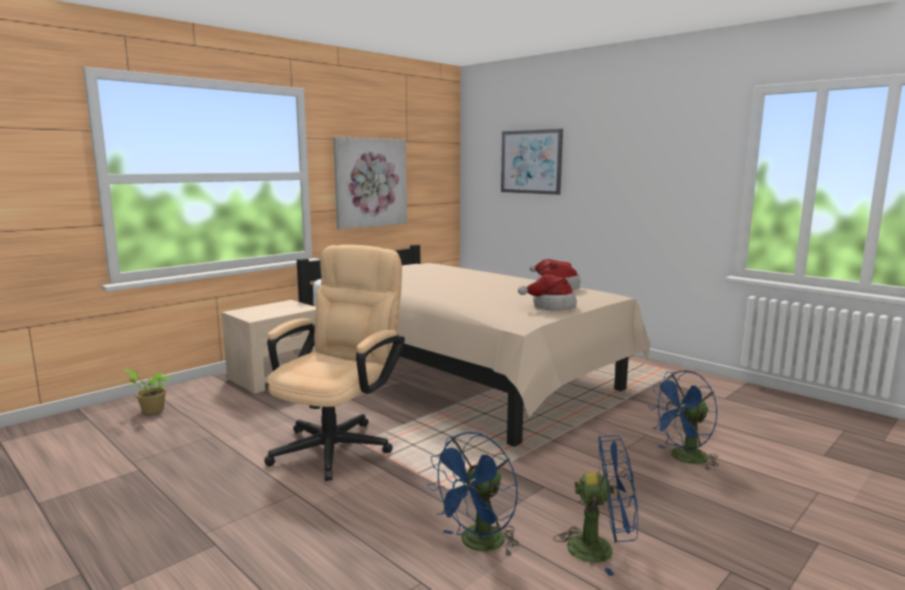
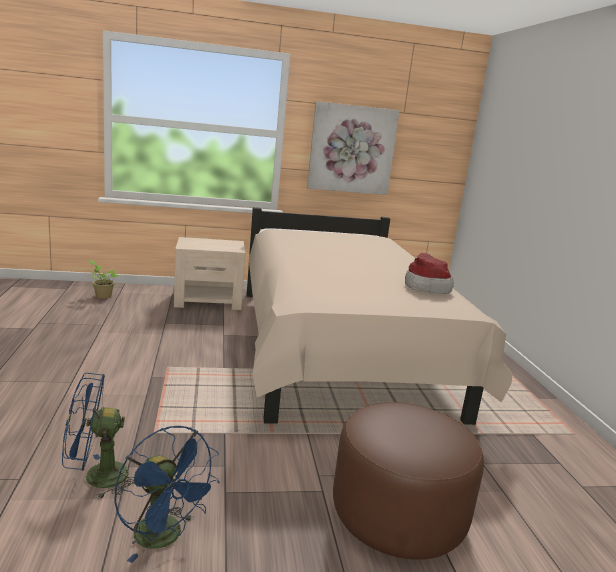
camera: 35 degrees right, 5 degrees up
(339, 444) = (155, 362): beige office chair -> none
(531, 162) = (521, 148): picture -> none
(551, 306) = (364, 299): hat -> none
(683, 459) = (398, 515): blue fan -> brown ottoman

